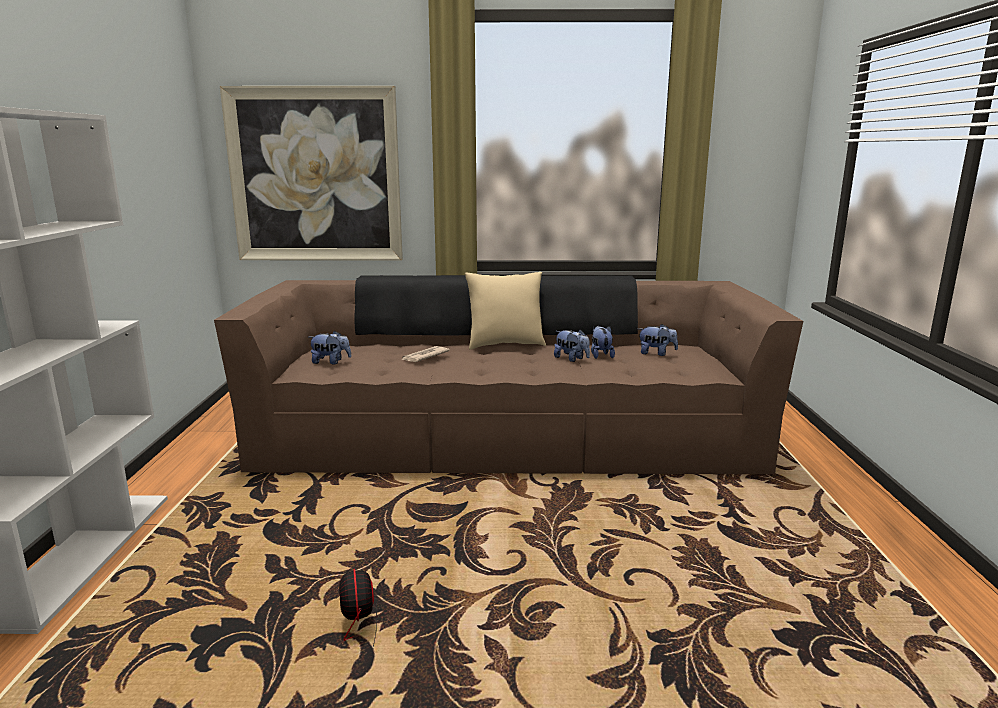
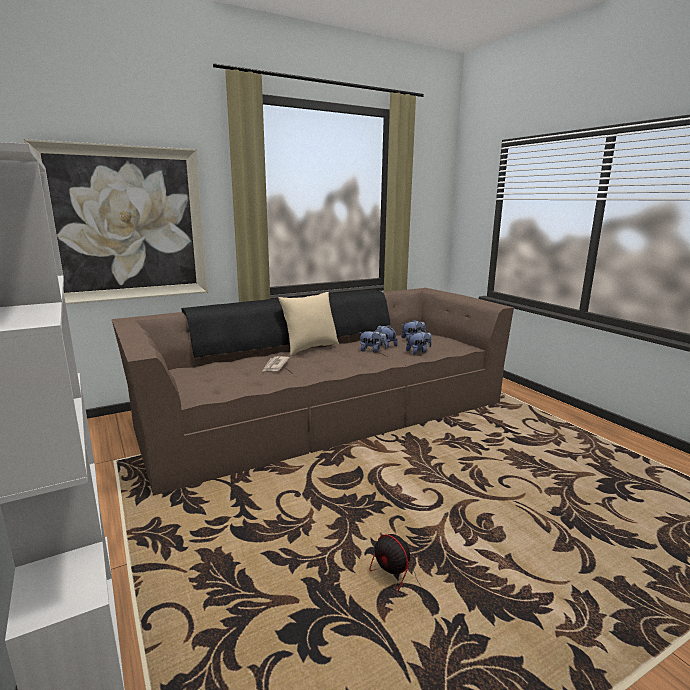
camera: 30 degrees left, 0 degrees up
(331, 362) = (205, 383): plush toy -> plush toy (418, 352)

